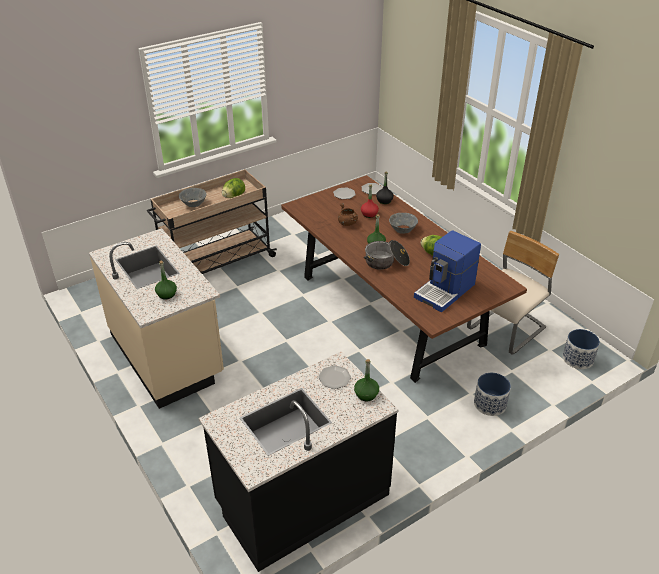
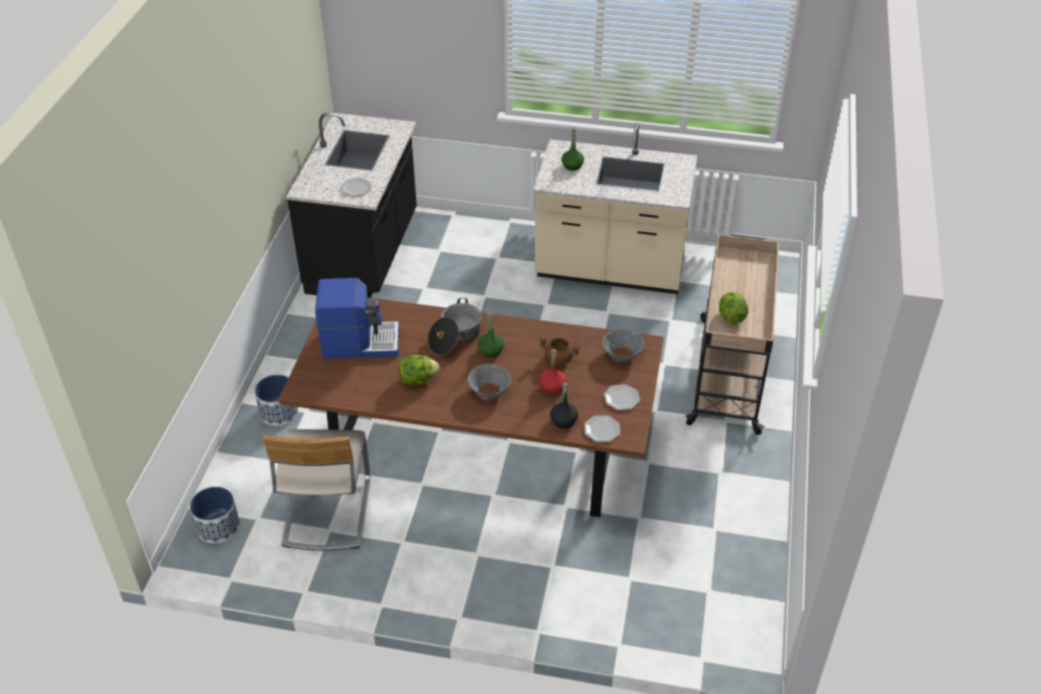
camera: 135 degrees right, 5 degrees up
(193, 204) = (749, 281): grey bowl -> grey bowl (622, 354)
(366, 394) = (320, 191): green bottle -> none
(445, 291) = (360, 342): coffee machine -> coffee machine turned 90 degrees clockwise

